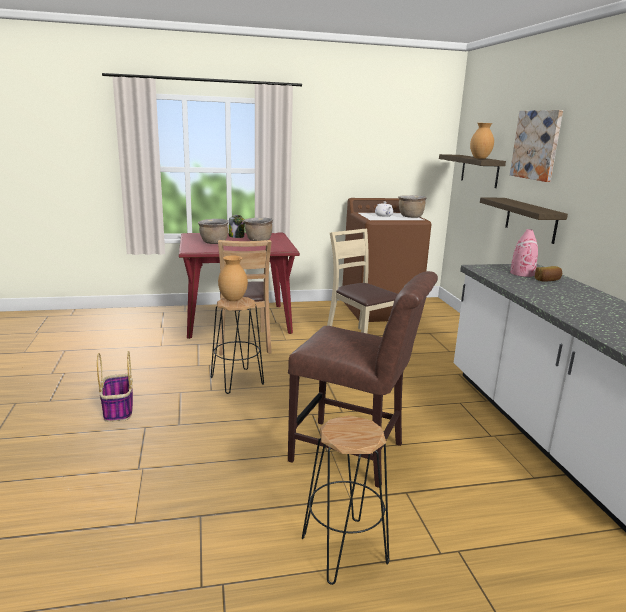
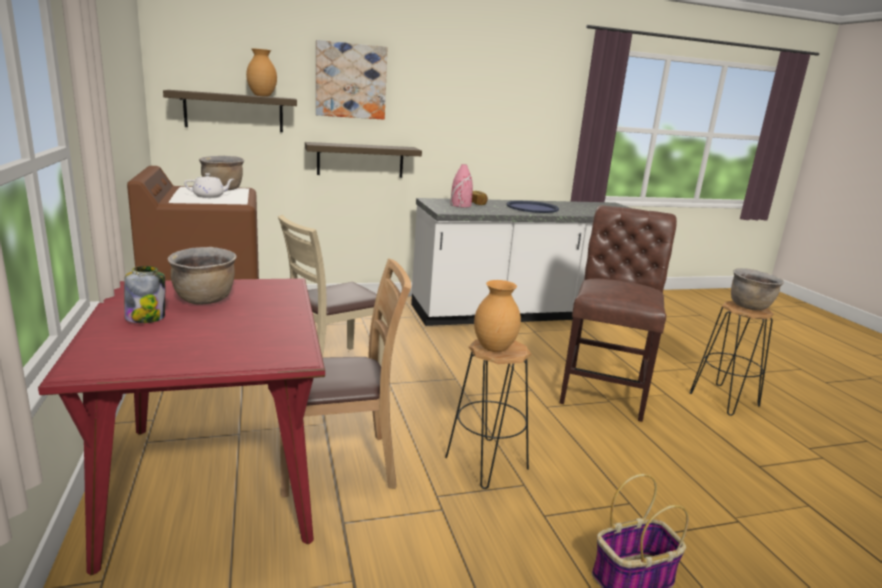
camera: 95 degrees left, 0 degrees up
(214, 243) = (218, 337): brown cooking pot -> brown cooking pot (750, 307)
(569, 300) = (532, 208): none -> blue tray

